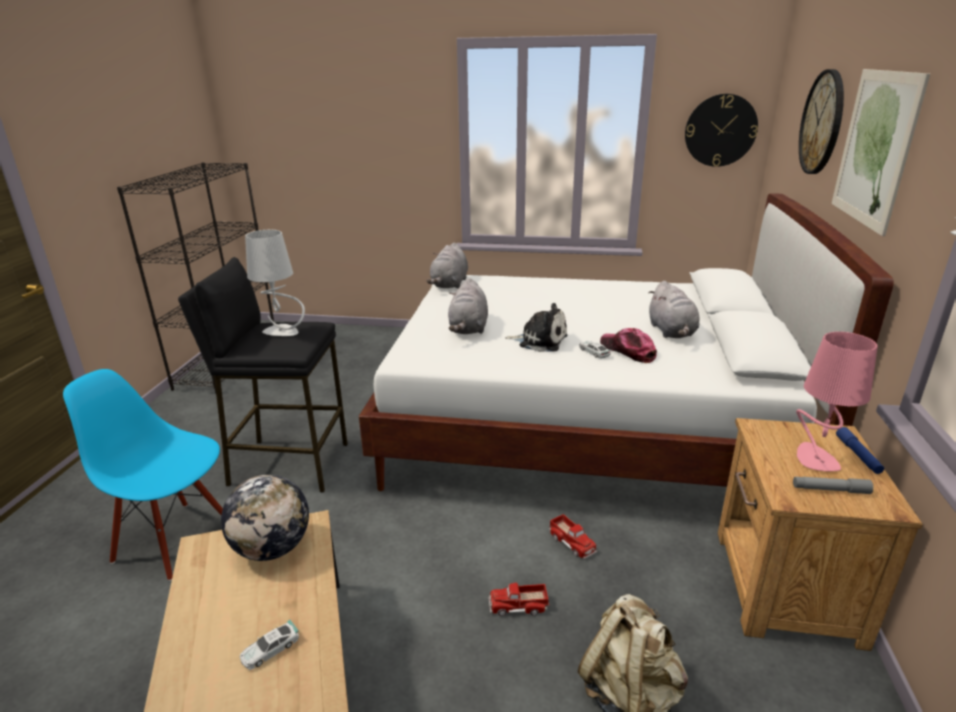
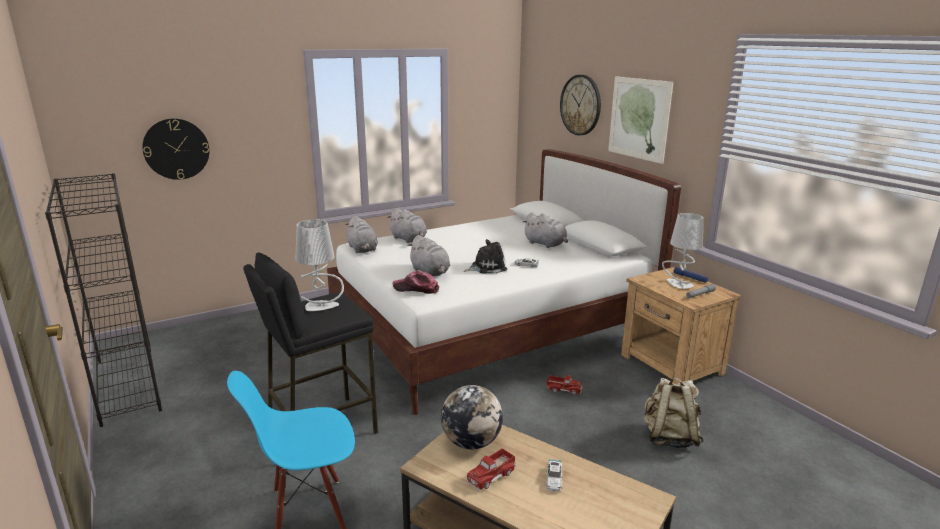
camera: 40 degrees left, 5 degrees down
(513, 285) = (409, 239): none -> grey plush toy
(518, 605) = (577, 430): toy truck -> toy truck (491, 475)
(628, 351) = (542, 259): cap -> cap (416, 289)
(720, 130) = (491, 111): wall clock -> wall clock (176, 149)
(814, 459) = (678, 284): pink table lamp -> grey table lamp

